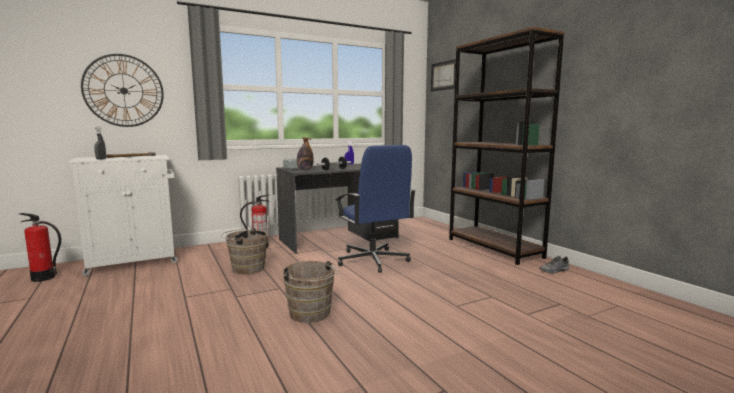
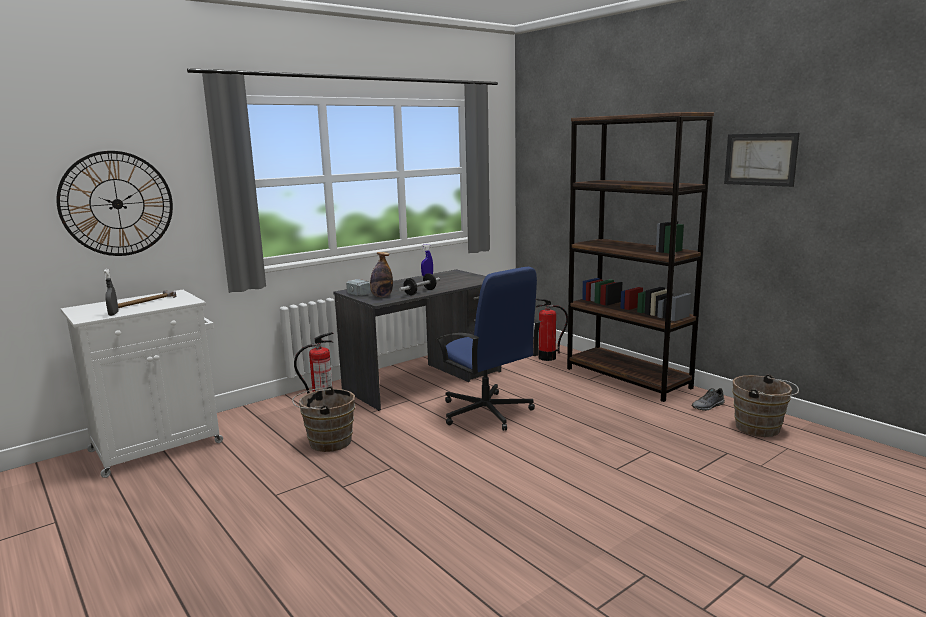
camera: 10 degrees left, 5 degrees up
(43, 278) = (44, 488): fire extinguisher -> fire extinguisher (547, 358)
(311, 314) = (453, 501): brown bucket -> brown bucket (761, 429)
(443, 76) = (543, 143): picture -> picture (760, 159)

